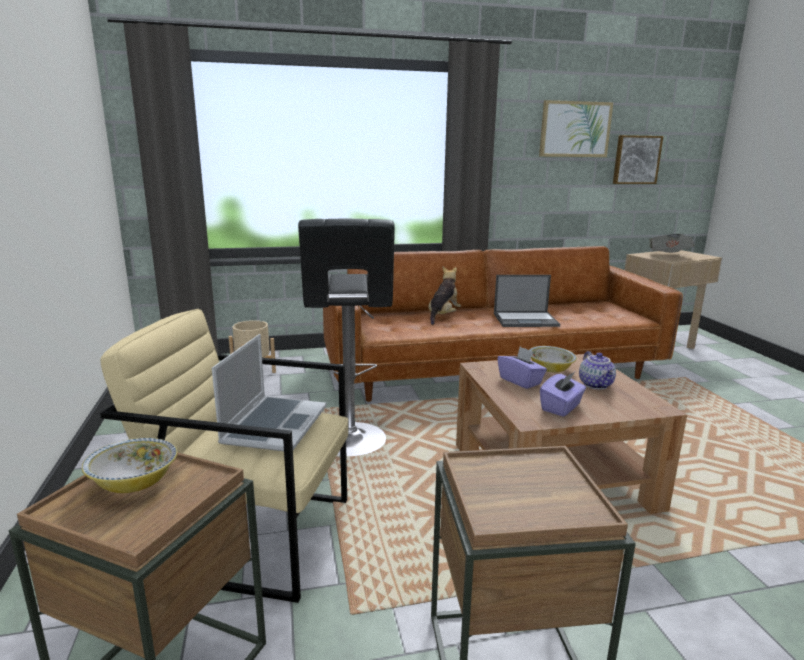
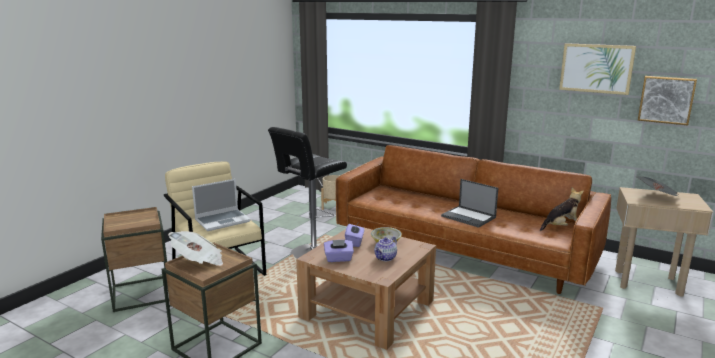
camera: 45 degrees right, 0 degrees up
(134, 483) = (136, 217): bowl -> none
(443, 316) = (425, 200): plush toy -> plush toy (561, 227)
(509, 496) = (199, 261): none -> newspaper

